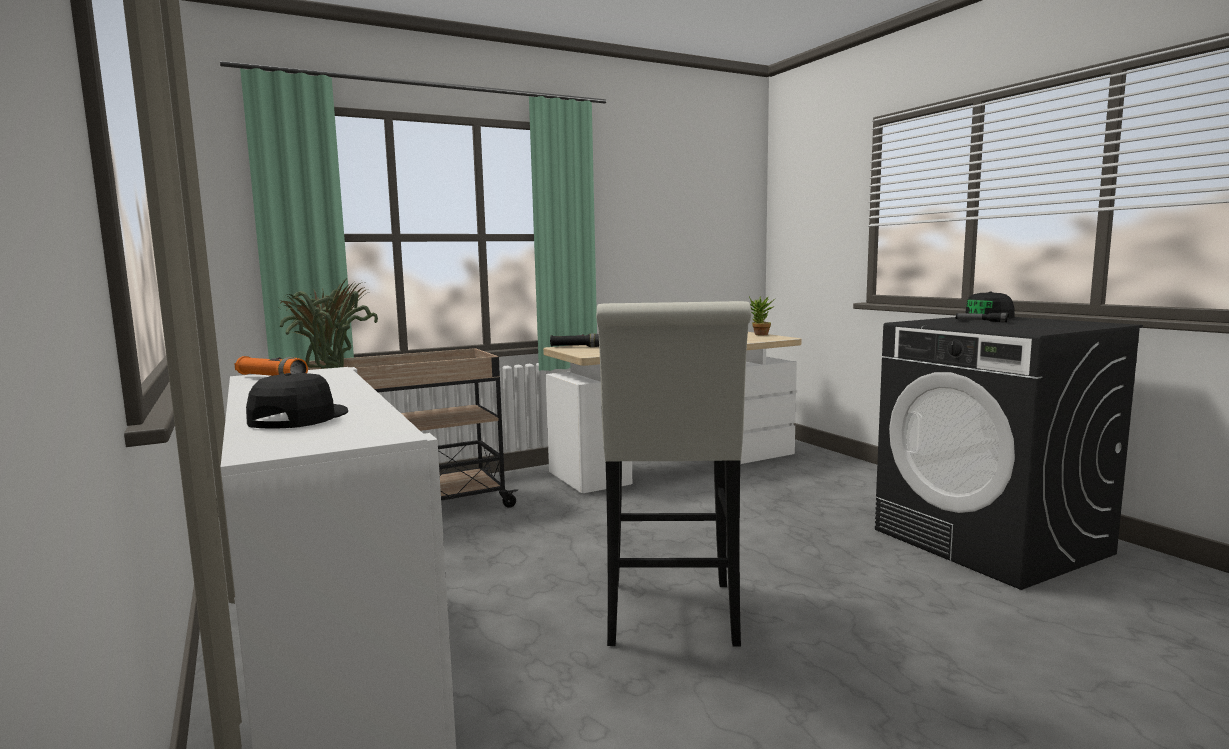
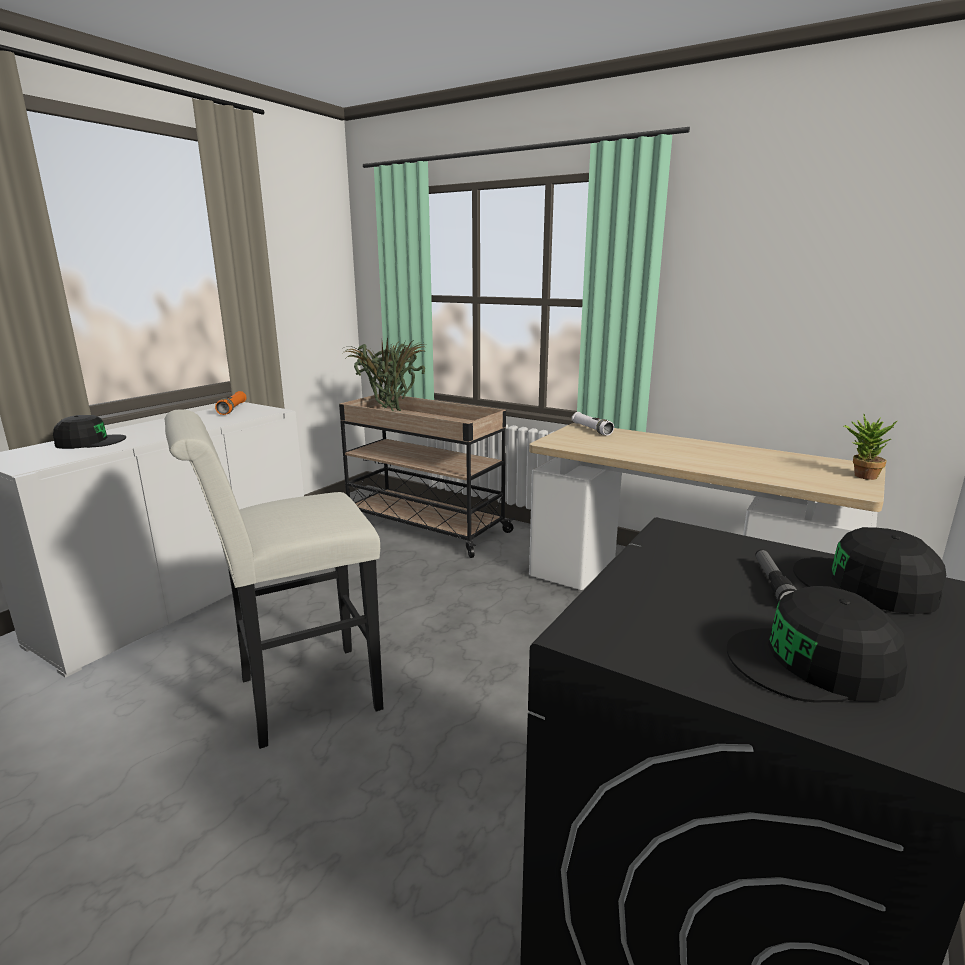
camera: 60 degrees right, 10 degrees up
(575, 347) = (591, 430): black flashlight -> white flashlight
(1056, 324) = (813, 663): none -> black cap

